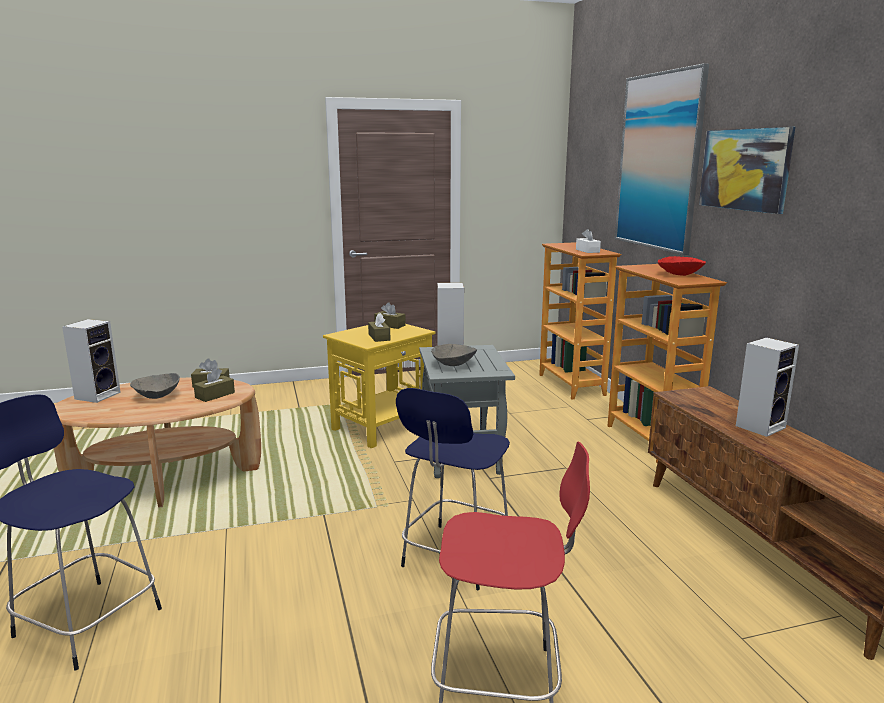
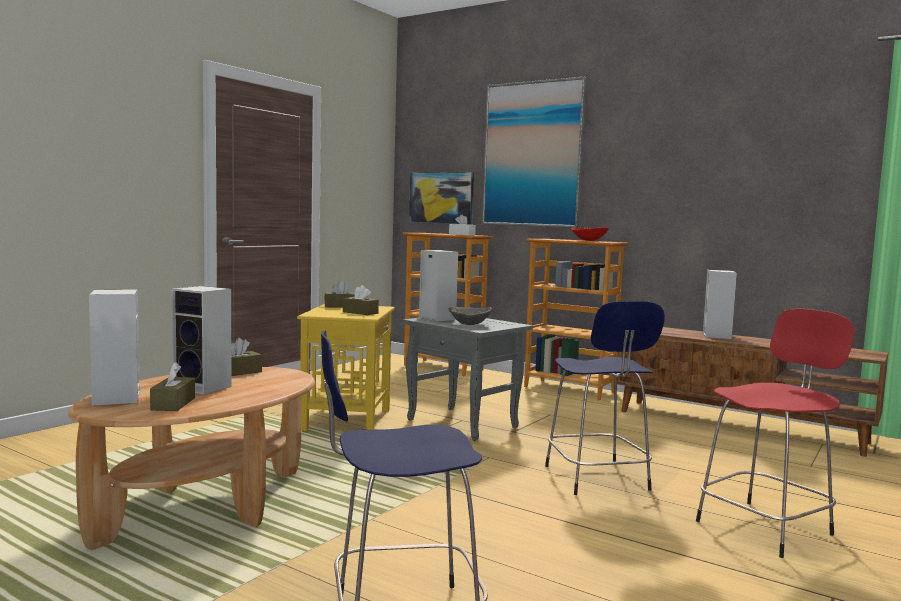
camera: 40 degrees left, 10 degrees down
(158, 396) = (204, 388): grey bowl -> speaker
(215, 395) = (271, 378): brown tissue box -> brown tissue box (173, 404)
(745, 169) = (634, 156): picture -> picture (441, 198)

